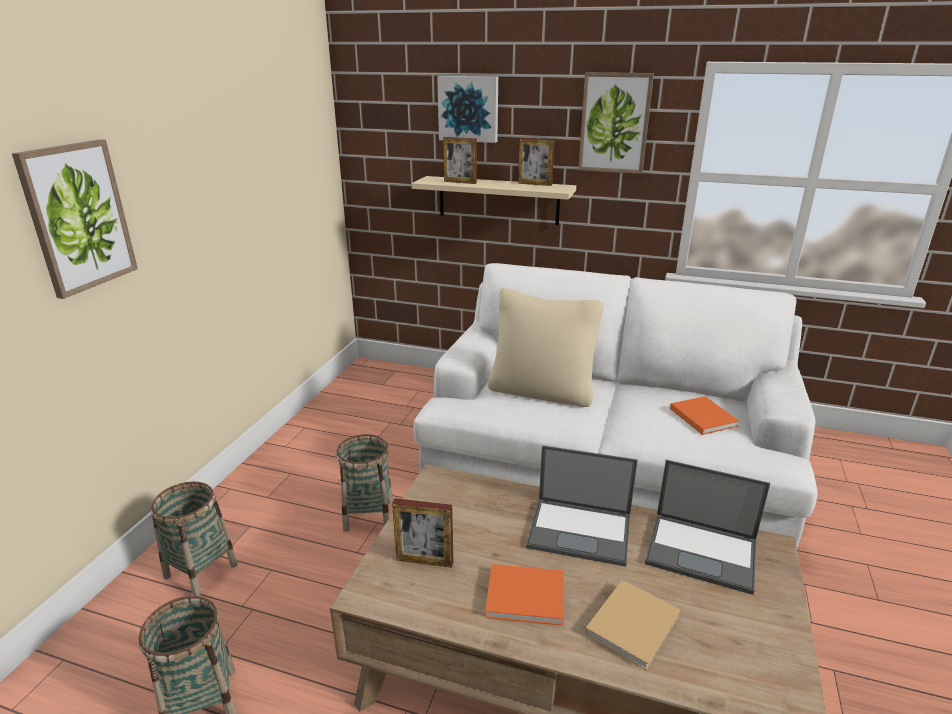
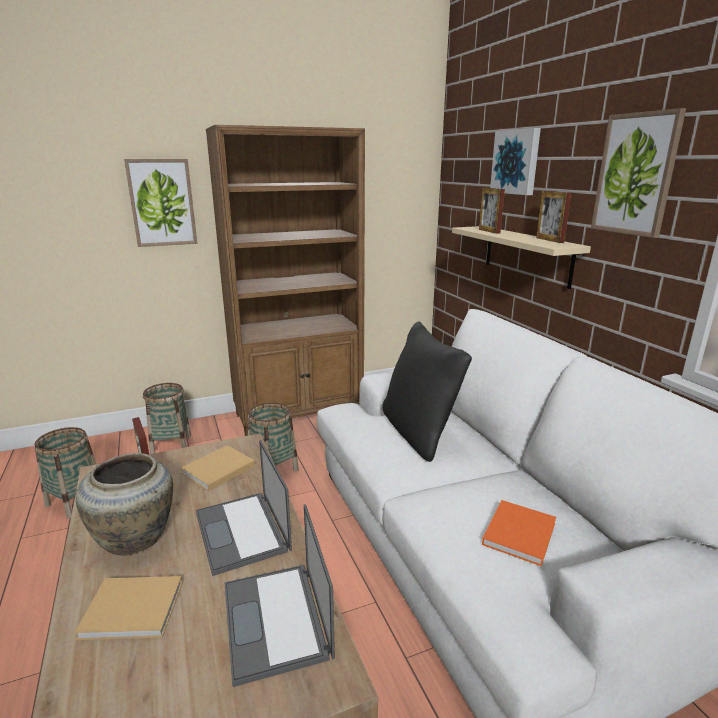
camera: 50 degrees right, 5 degrees down
(297, 454) = (299, 416): none -> brown bookcase
(464, 512) = (217, 470): none -> beige book
(528, 597) = (136, 538): orange book -> beige vase
(542, 391) = (419, 433): beige pillow -> black pillow

